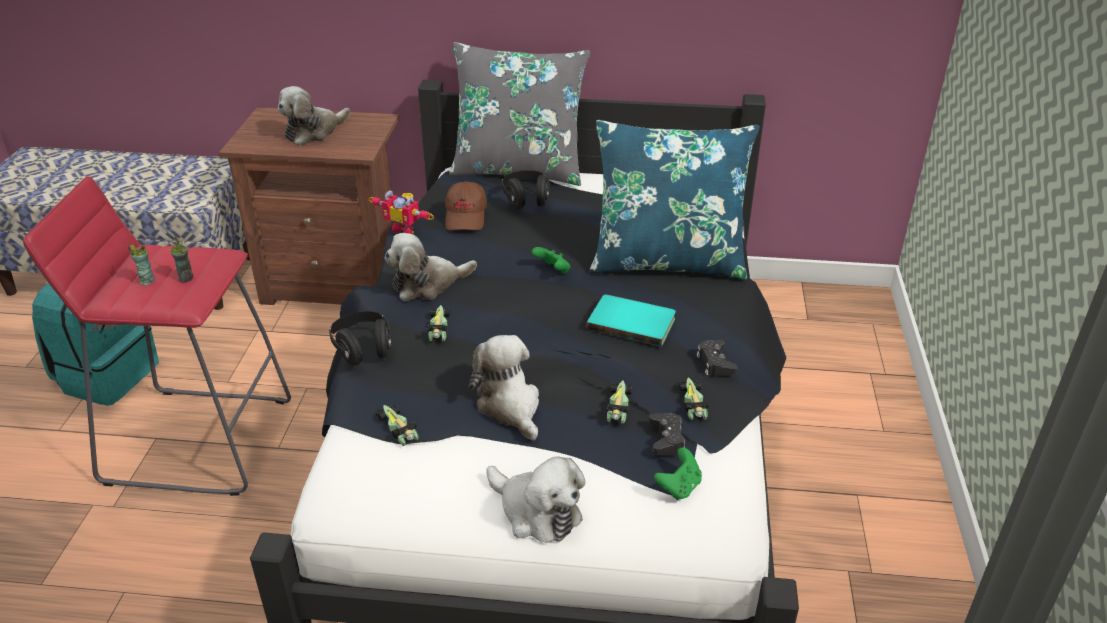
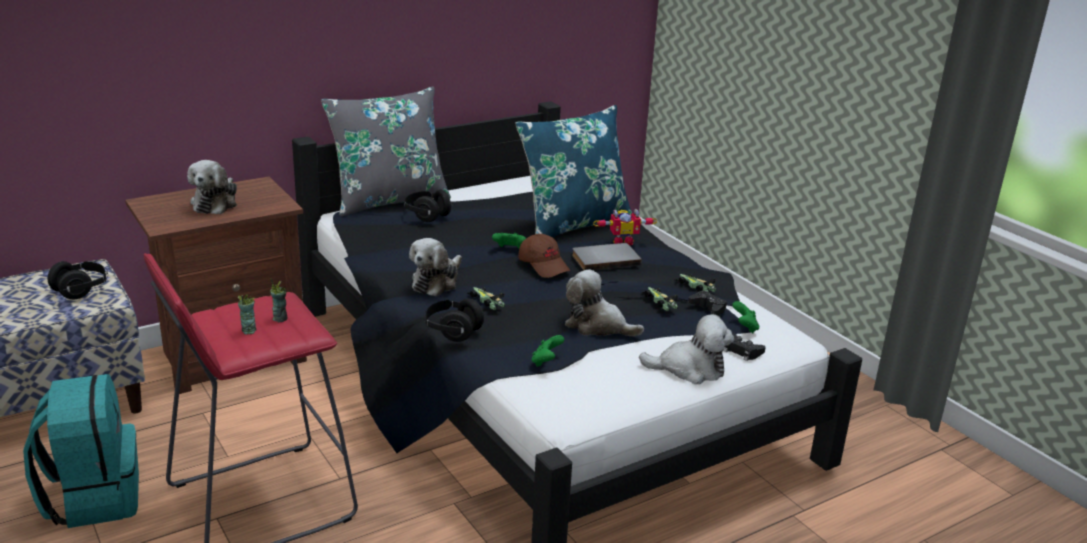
camera: 40 degrees left, 10 degrees down
(186, 185) = (81, 290): none -> black headphones
(398, 427) = (546, 362): toy car -> green game controller
(405, 229) = (364, 256): toy robot -> toy robot (622, 241)
(466, 217) = (400, 236): brown cap -> brown cap (544, 265)
(632, 321) = (605, 259): turquoise book -> grey book
(715, 363) = (679, 264): black game controller -> black game controller (741, 351)

